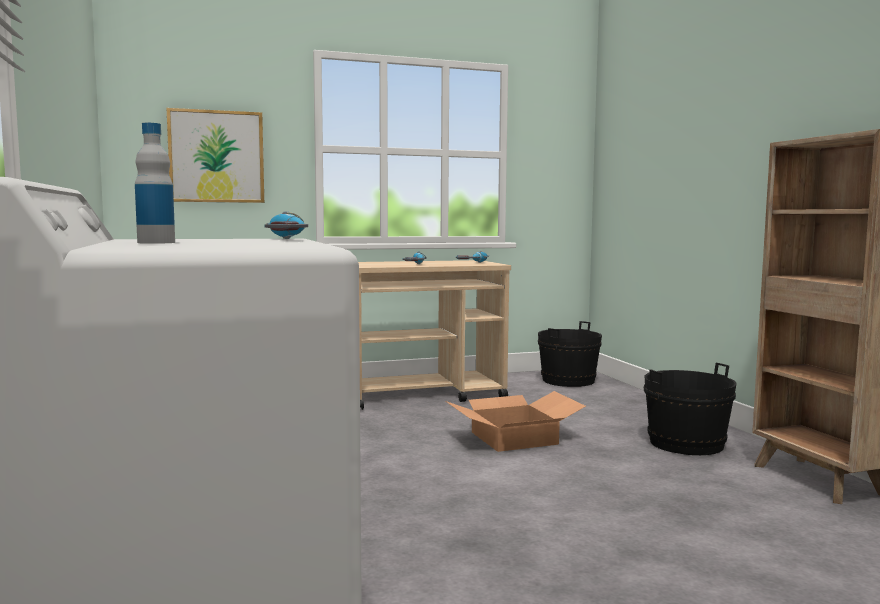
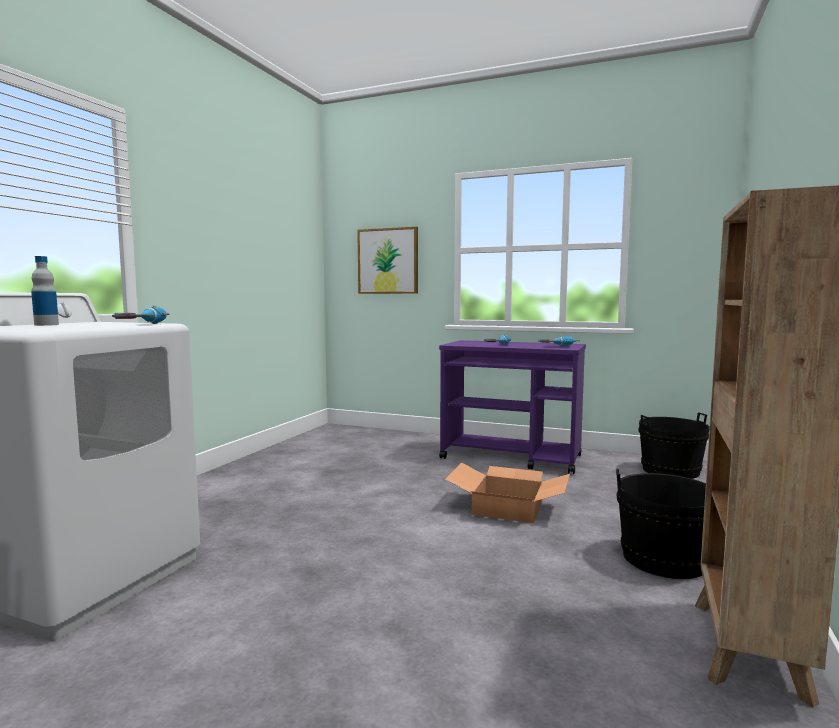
camera: 40 degrees right, 0 degrees up
(424, 395) = (512, 457): beige cart -> purple cart

